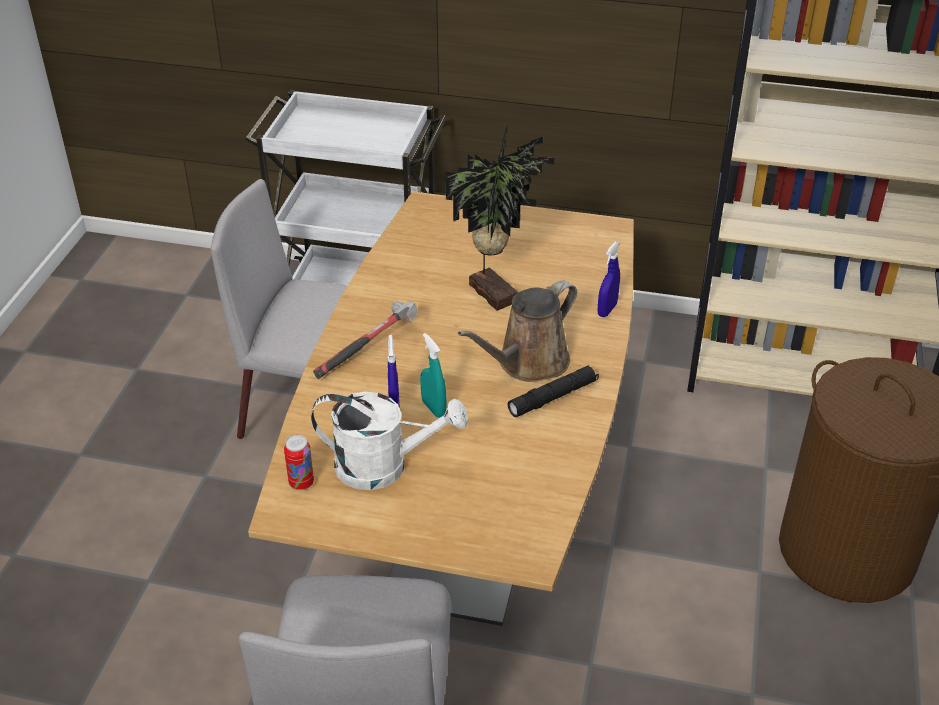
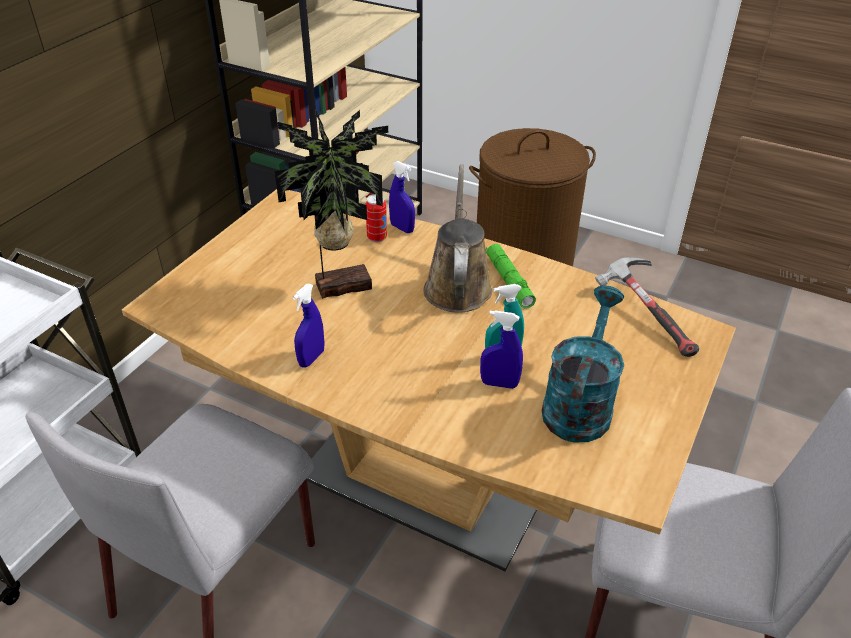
camera: 75 degrees left, 0 degrees up
(301, 483) = (594, 472): can -> can (377, 238)
(370, 349) = (392, 386): hammer -> hammer (646, 315)
(384, 466) = (579, 404): white watering can -> turquoise watering can
(389, 298) = (311, 358): none -> blue spray bottle
(528, 363) = (457, 285): brown watering can -> brown watering can turned 150 degrees counterclockwise
(553, 397) = (509, 281): black flashlight -> green flashlight

